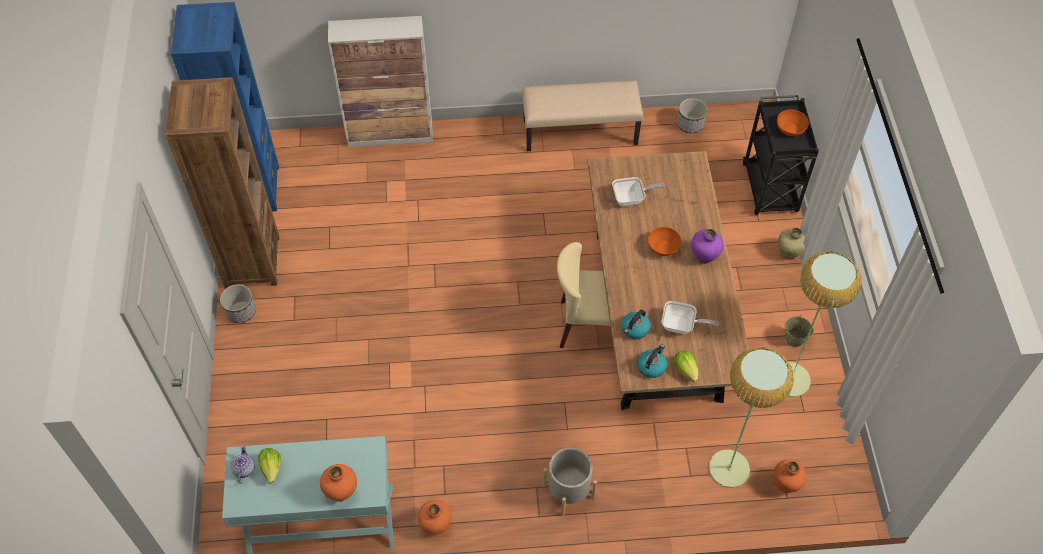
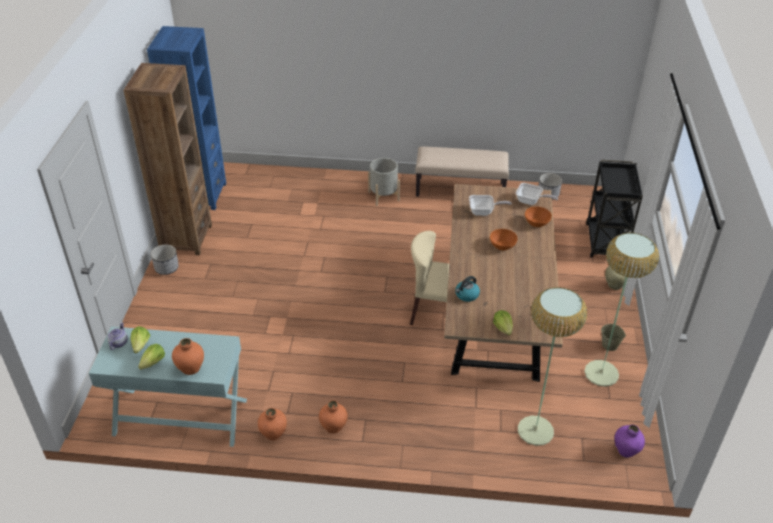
camera: 10 degrees right, 15 degrees down
(294, 490) = (153, 362): none -> lettuce
(390, 134) = (315, 174): cabinet -> none
(568, 491) = (392, 426): grey planter -> grey planter (383, 196)
(651, 366) = (474, 322): kettle -> none
(681, 326) = (506, 298): frying pan -> frying pan (531, 201)
(704, 256) = (535, 255): purple vase -> purple vase (625, 451)
(785, 484) = (584, 450): orange vase -> orange vase (333, 427)
(790, 129) = (622, 182): orange bowl -> orange bowl (537, 222)

